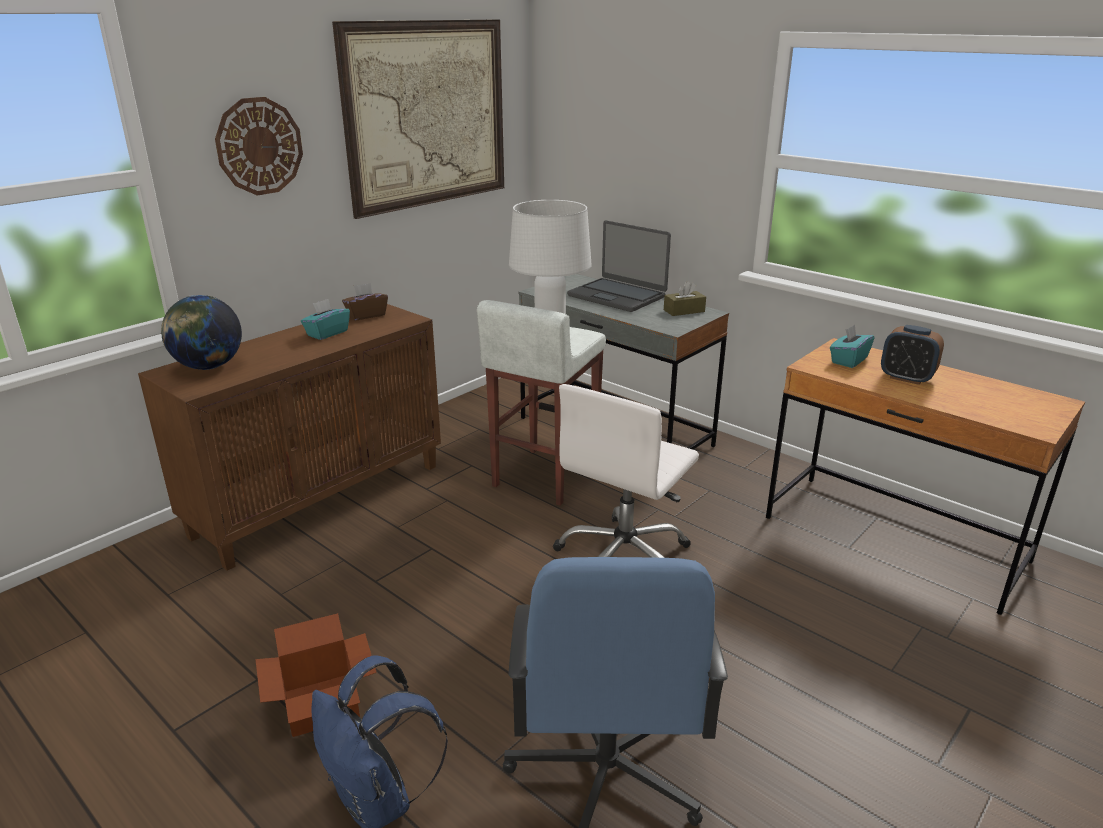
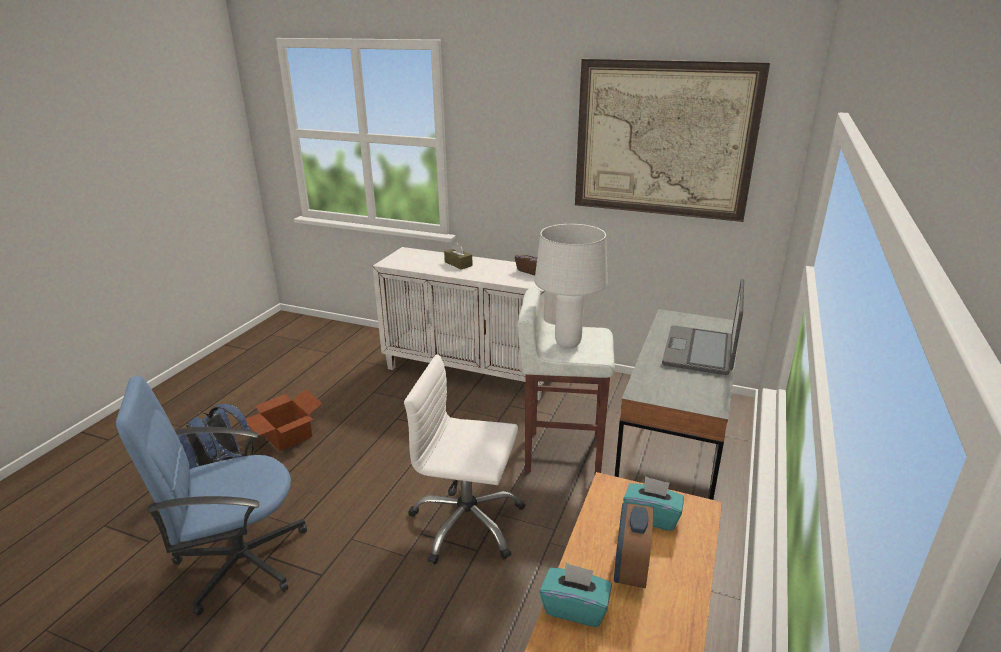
camera: 70 degrees right, 0 degrees up
(209, 367) = (418, 257): globe -> none
(259, 146) = (511, 139): wall clock -> none
(321, 499) = (472, 371): brown cabinet -> white cabinet
(327, 333) = (490, 269): turquoise tissue box -> turquoise tissue box (575, 608)
(684, 311) = (699, 391): brown tissue box -> brown tissue box (458, 264)

